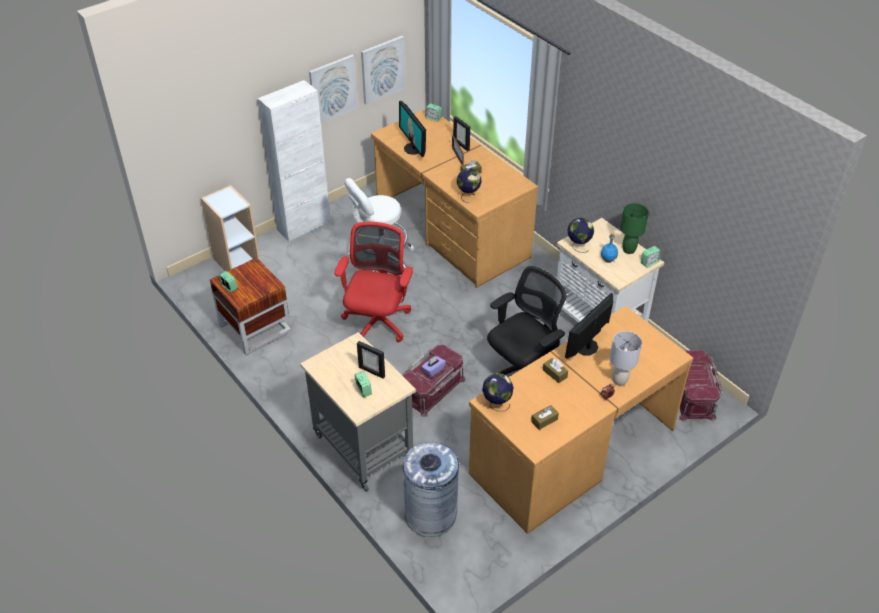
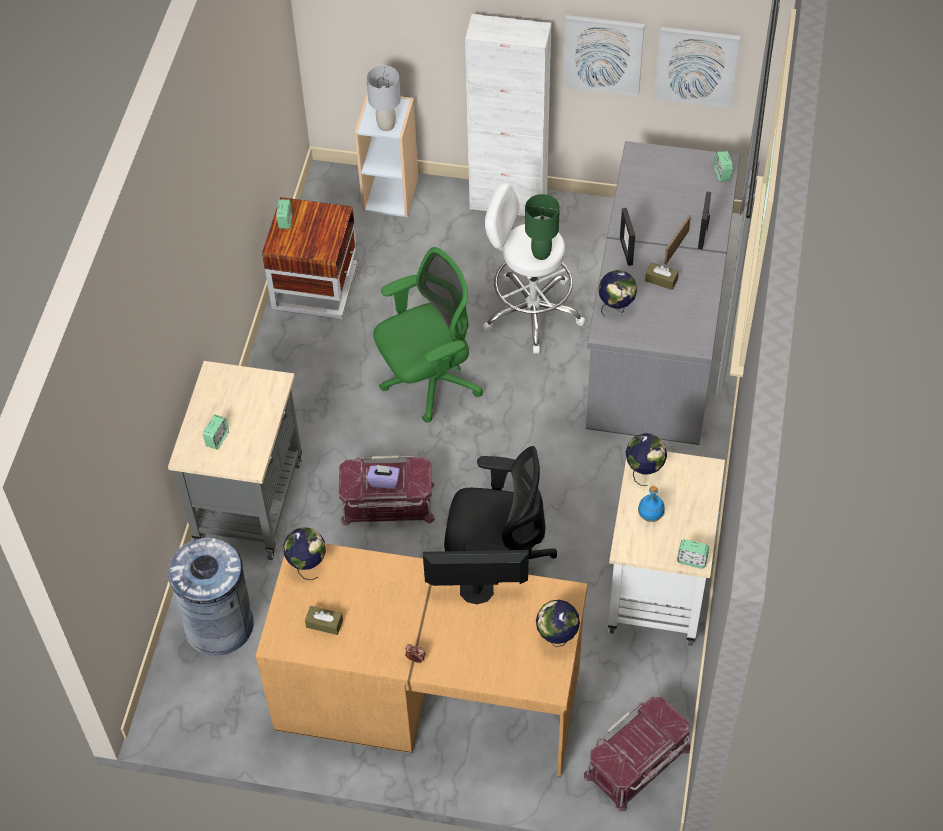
camera: 50 degrees right, 10 degrees up
(372, 371) = (250, 426): picture frame -> picture frame (627, 251)
(377, 326) = (427, 385): red office chair -> green office chair
(413, 148) = (642, 198): monitor -> none
(450, 230) = (656, 334): brown desk -> grey desk
(555, 373) = (404, 587): brown tissue box -> none
(619, 380) = (454, 655): grey table lamp -> grey table lamp (386, 125)
(629, 250) = (693, 525): green table lamp -> green table lamp (541, 254)
(648, 335) = (557, 638): none -> globe

